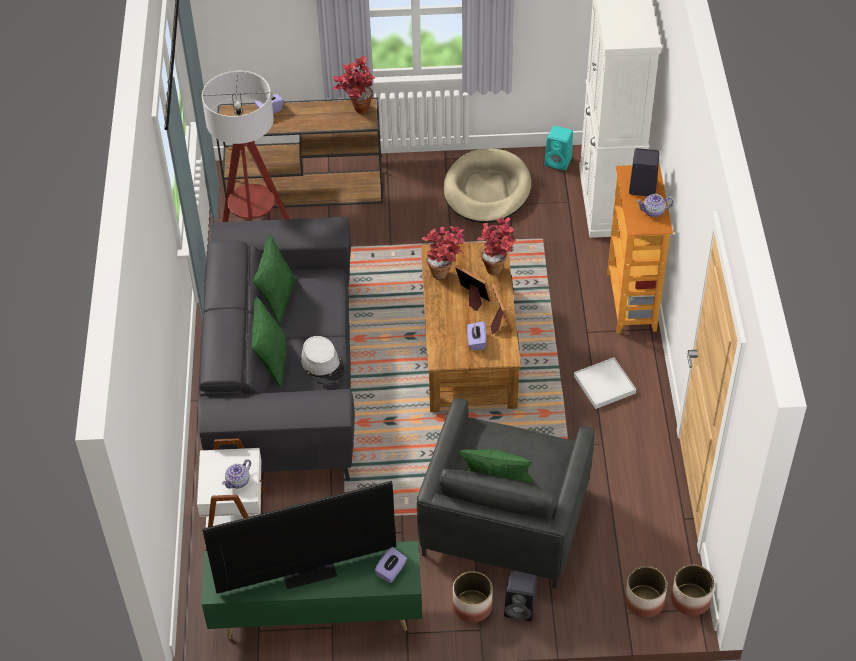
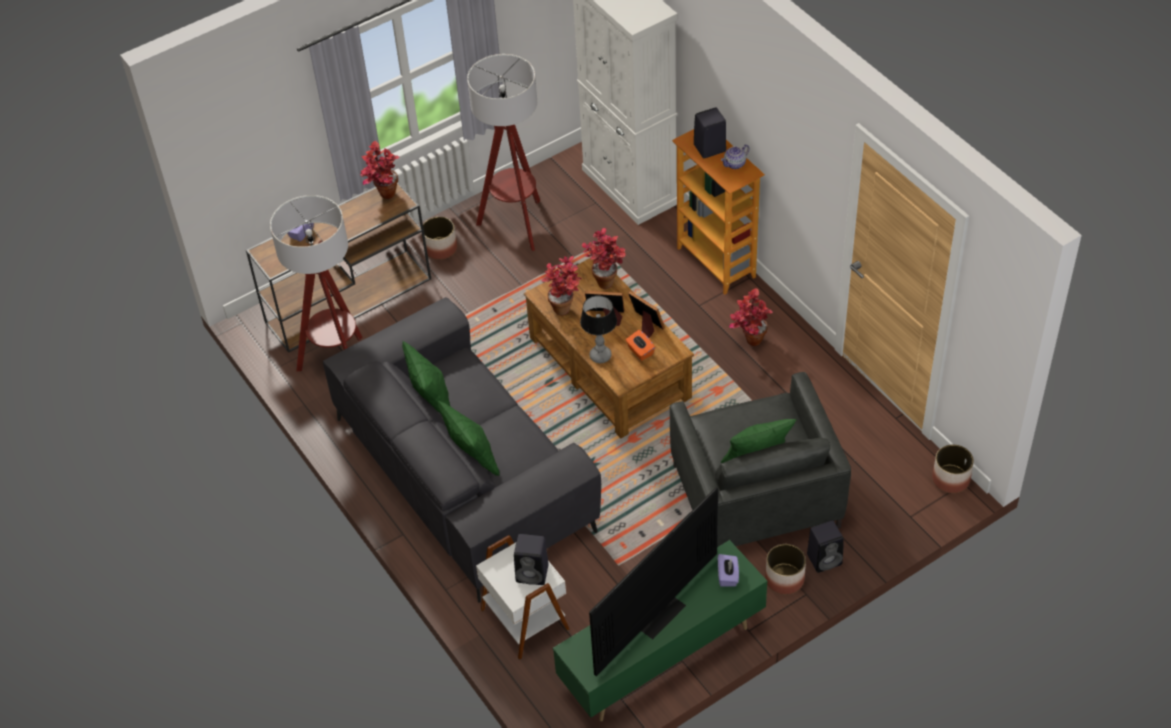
camera: 30 degrees left, 0 degrees up
(238, 481) = (533, 573): teapot -> black speaker
(323, 365) = (521, 437): grey hat -> none
(440, 328) = (600, 356): none -> table lamp
(476, 341) = (640, 351): purple tissue box -> orange tissue box
(487, 190) = (516, 225): beige dog bed -> floor lamp
(559, 162) = (560, 172): turquoise speaker -> none
(604, 385) = (748, 342): white tray -> potted plant
(644, 601) = (917, 500): planter -> planter (441, 249)

